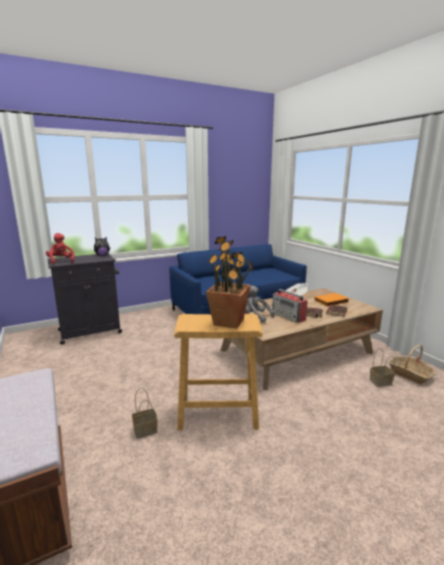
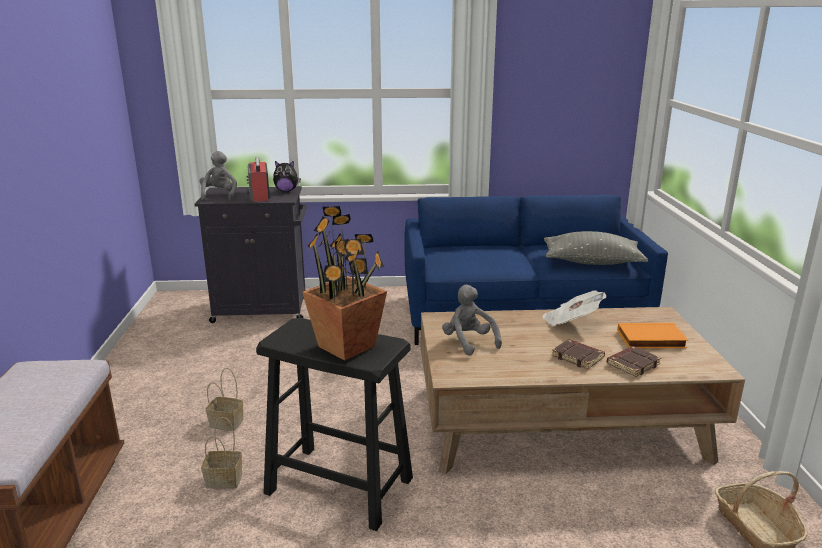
camera: 25 degrees right, 5 degrees up
(61, 261) = (219, 196): red plush toy -> grey plush toy
(217, 412) = (338, 485): beige stool -> black stool
(272, 275) = (592, 262): none -> grey pillow
(288, 316) = (529, 353): radio -> radio (259, 195)
(380, 382) = (671, 522): basket -> basket (225, 423)

